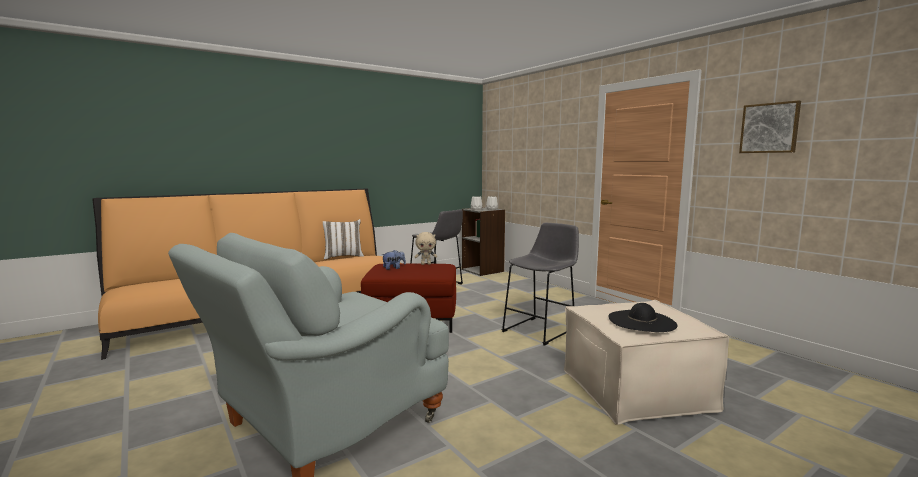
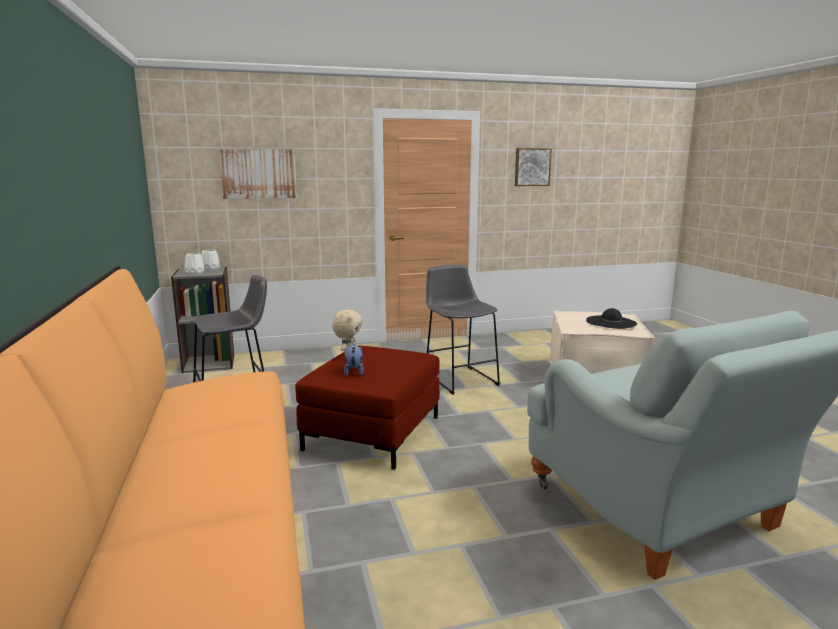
camera: 70 degrees left, 5 degrees up
(343, 256) = (172, 403): white pillow -> none
(527, 146) = (259, 174): none -> picture

